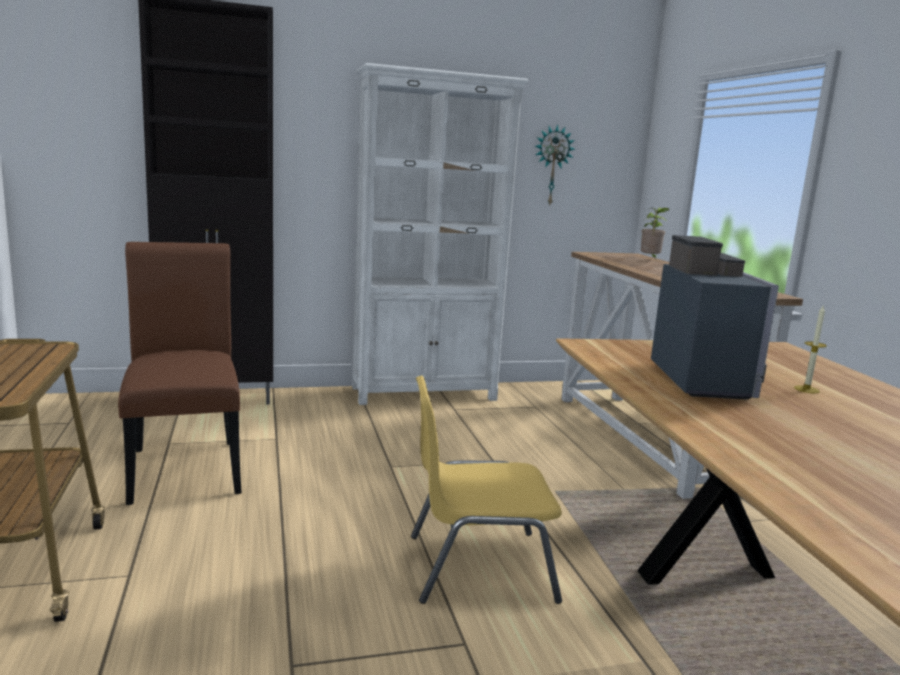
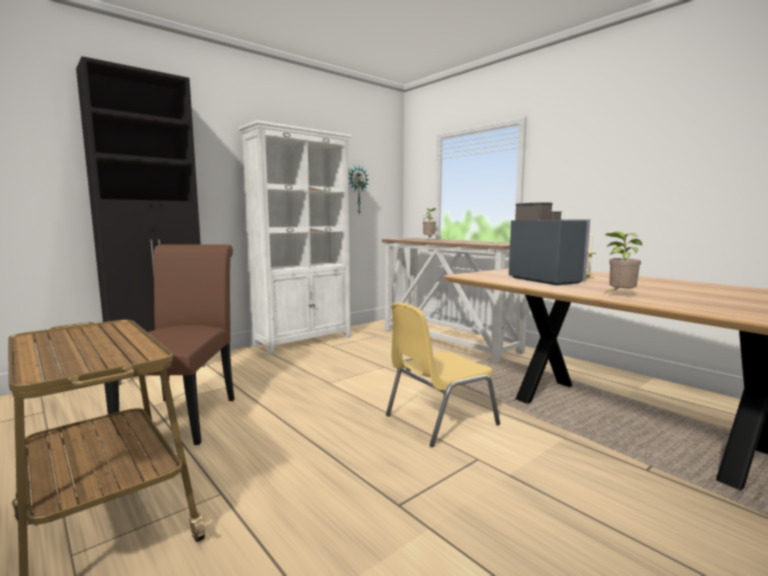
camera: 25 degrees left, 5 degrees down
(185, 466) = (184, 416): brown chair -> brown chair turned 45 degrees clockwise
(743, 444) = (619, 296): none -> potted plant

